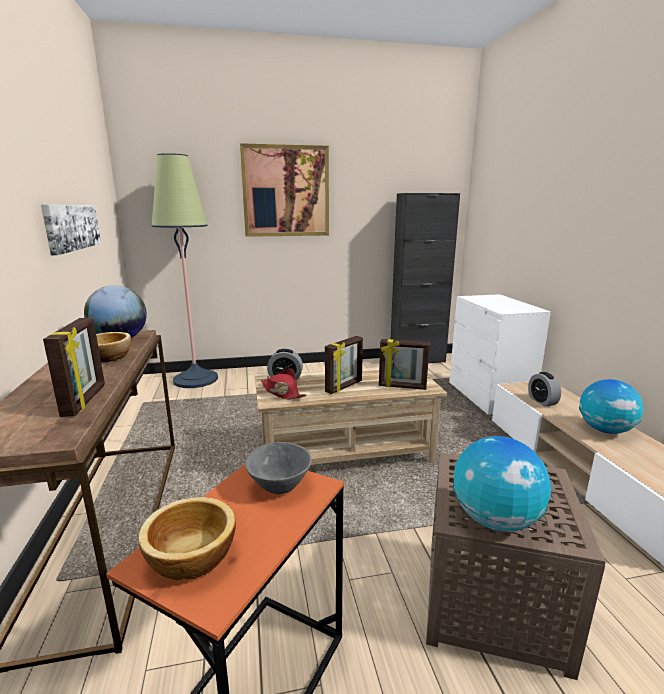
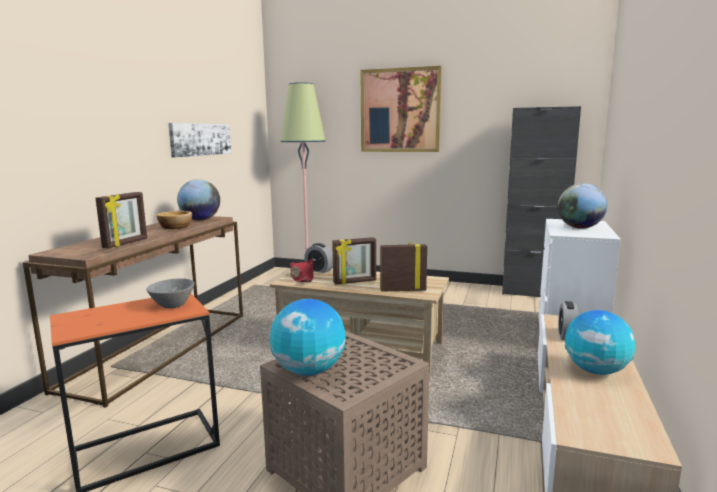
camera: 30 degrees right, 5 degrees down
(190, 558) = (85, 319): bowl -> none
(402, 387) = (403, 290): picture frame -> picture frame turned 135 degrees clockwise
(502, 303) = (579, 228): none -> globe

